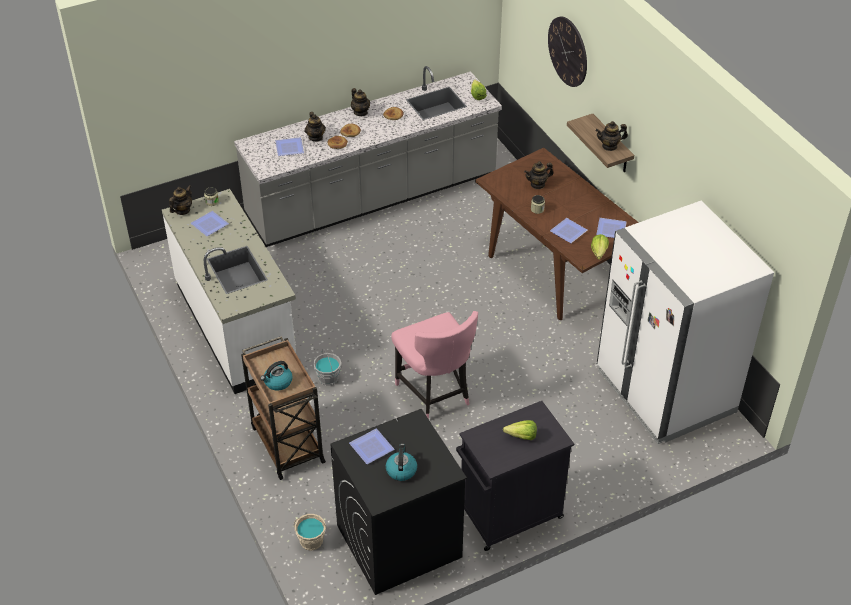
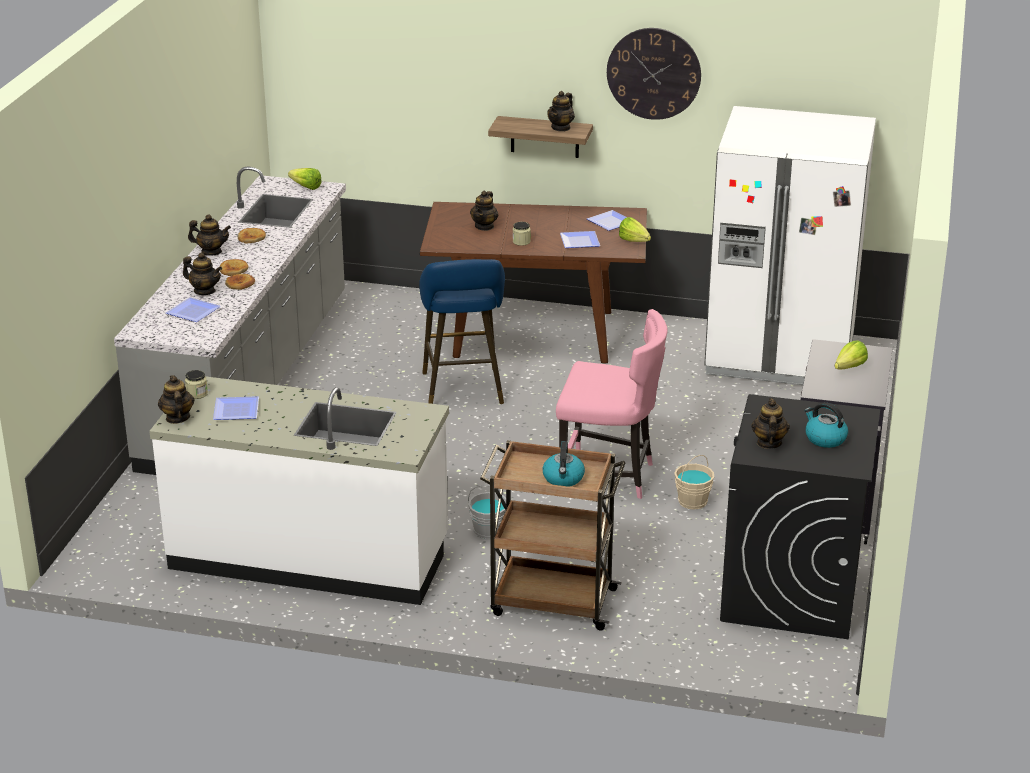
camera: 50 degrees left, 15 degrees down
(311, 541) = (722, 648): beige bucket -> beige bucket (693, 501)
(370, 447) = (768, 443): plate -> teapot
(457, 282) = (463, 391): none -> blue stool
(568, 51) = (429, 60): wall clock -> wall clock (653, 73)

